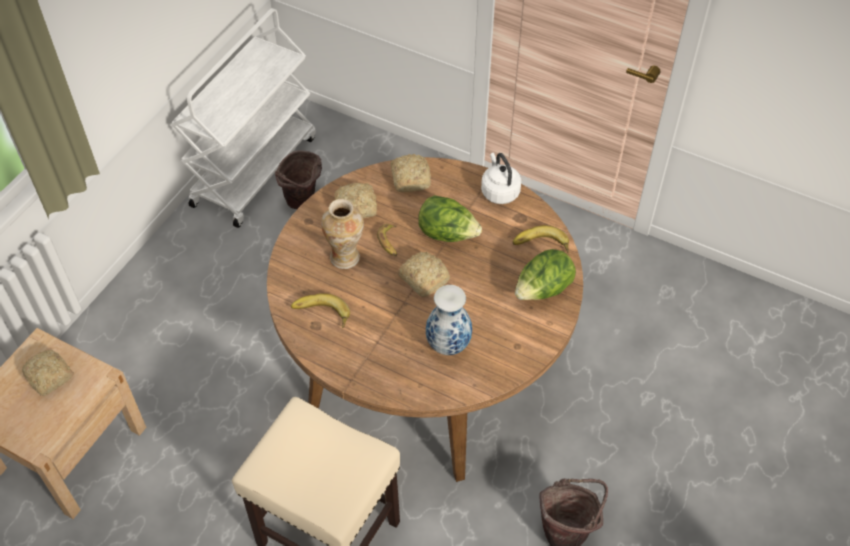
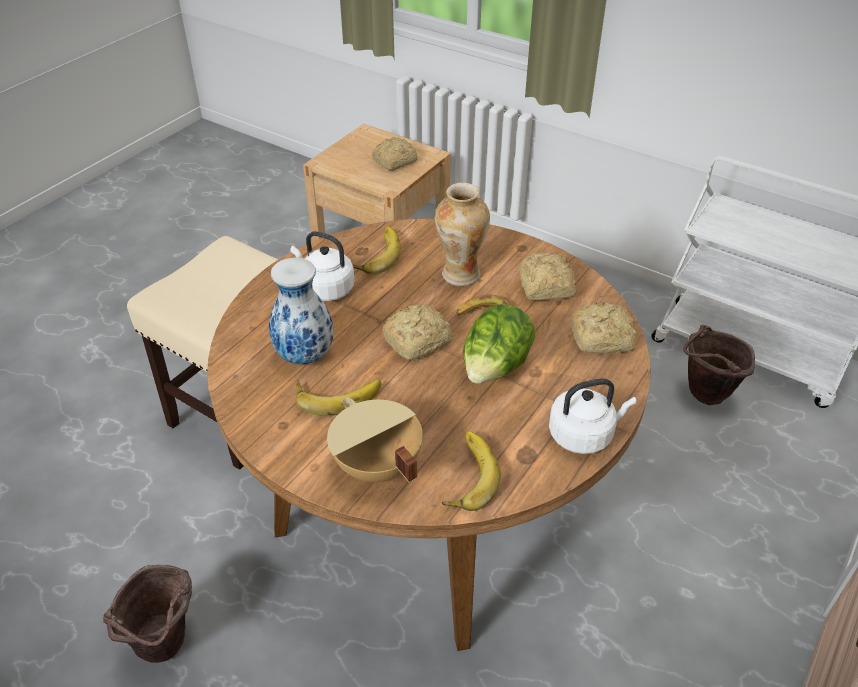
camera: 95 degrees right, 10 degrees down
(368, 344) = (325, 289): none -> white kettle
(484, 319) = (337, 395): none -> banana
(543, 290) = (376, 466): lettuce -> beige cooking pot

